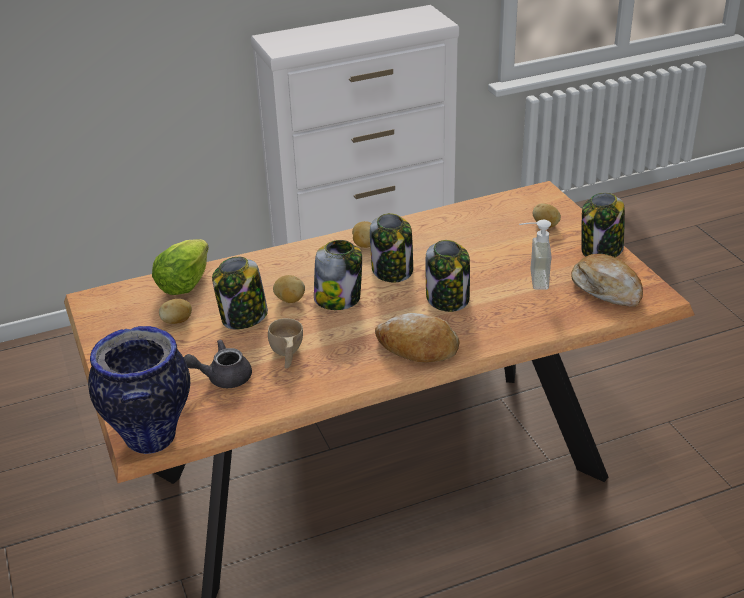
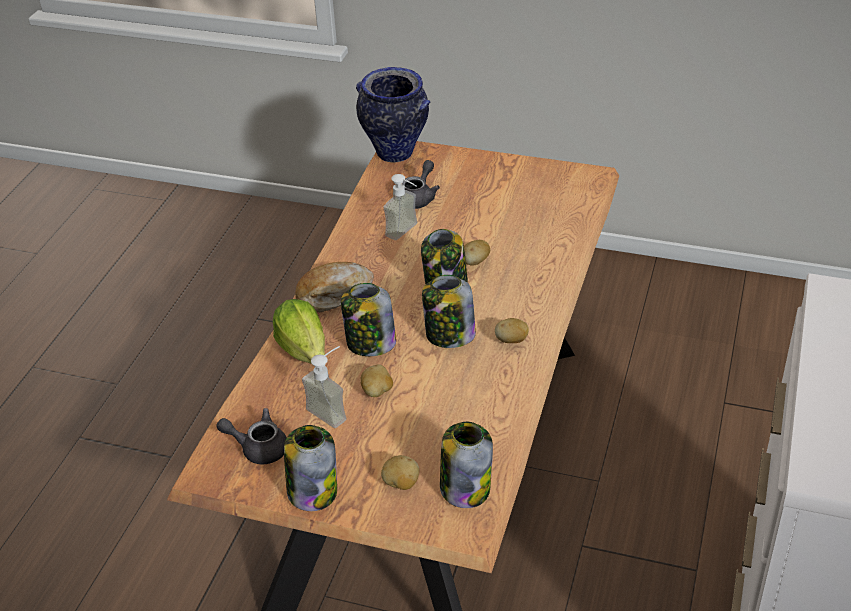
camera: 130 degrees right, 5 degrees up
(177, 321) = (512, 201): potato -> potato (377, 391)
(184, 284) = (564, 221): lettuce -> lettuce (304, 349)
(243, 317) = (479, 231): jar -> jar (465, 487)
(286, 355) = (407, 232): beige cup -> soap dispenser
(606, 289) = (258, 448): bread -> grey teapot

